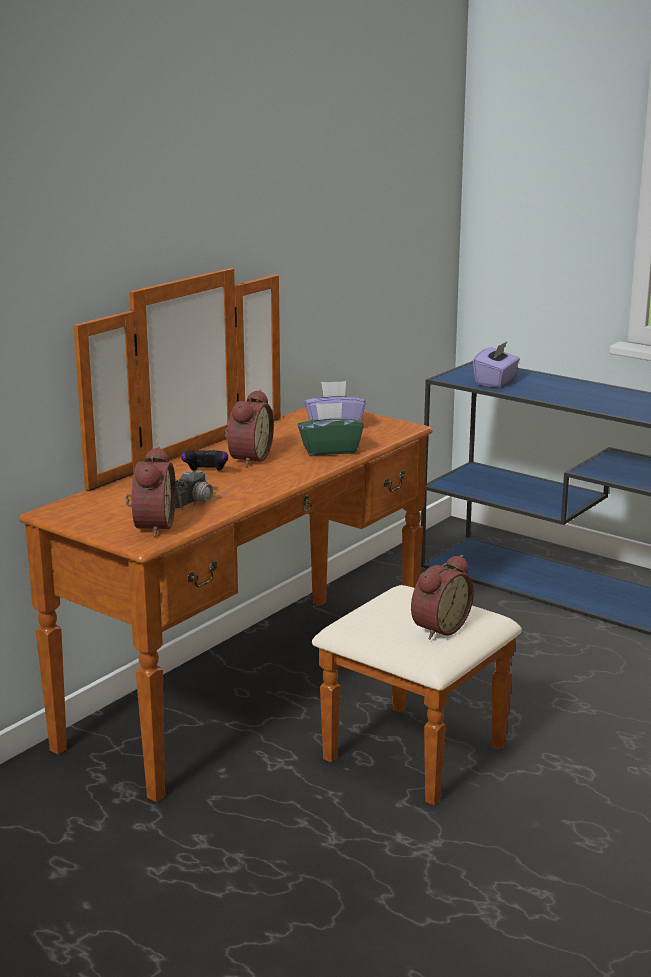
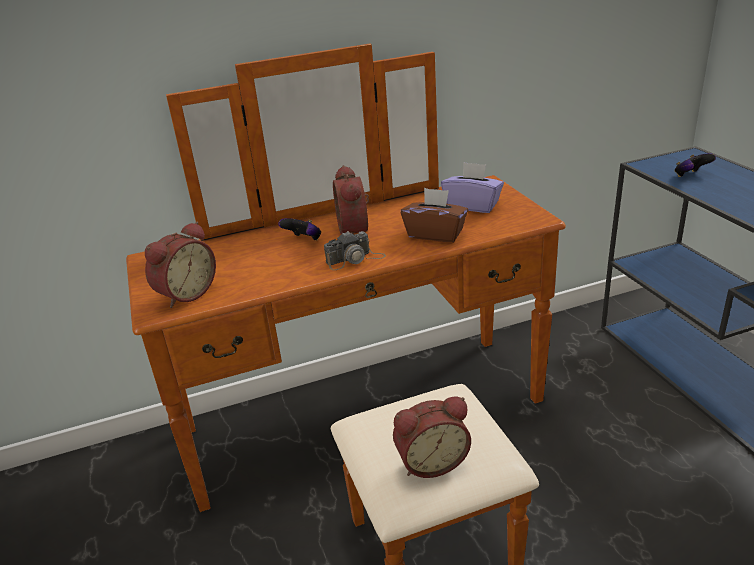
camera: 35 degrees right, 10 degrees up
(199, 500) = (259, 271): camera -> camera (355, 259)
(247, 458) = (356, 230): alarm clock -> alarm clock turned 120 degrees clockwise
(329, 450) = (435, 234): green tissue box -> brown tissue box
(496, 382) = (690, 176): purple tissue box -> game controller

